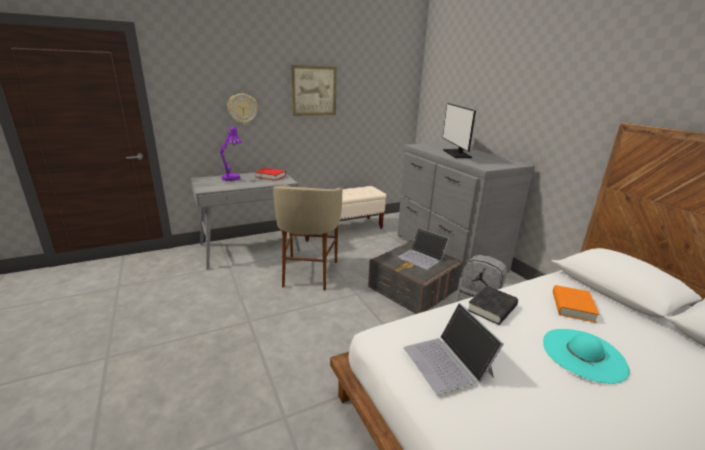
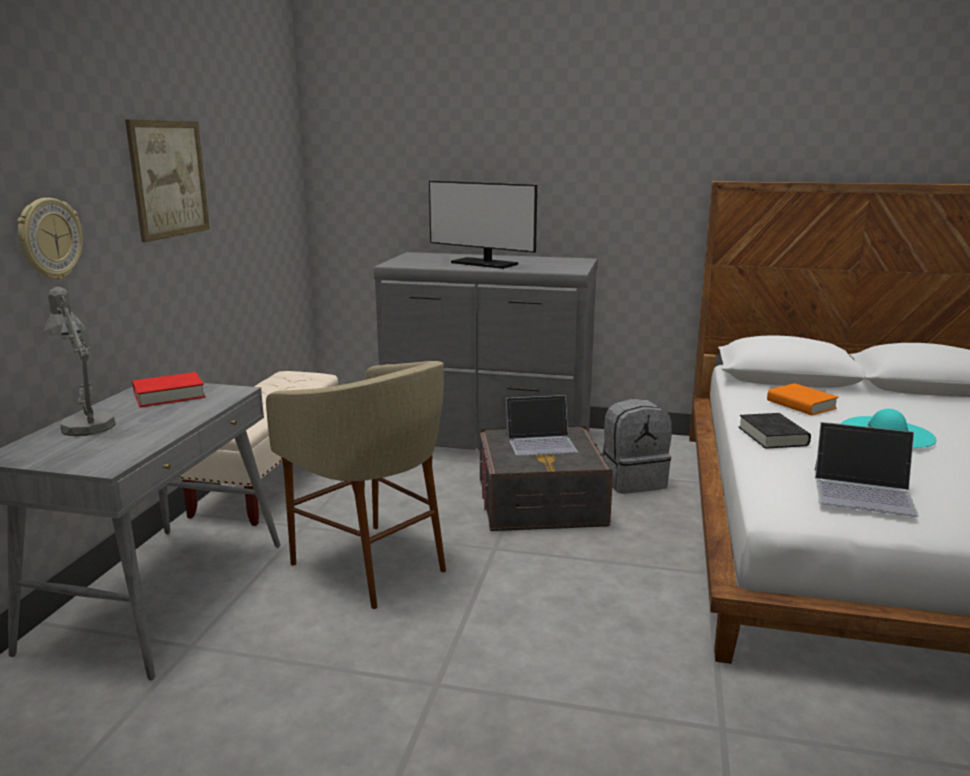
camera: 50 degrees left, 5 degrees down
(233, 177) = (85, 424): purple table lamp -> grey table lamp

